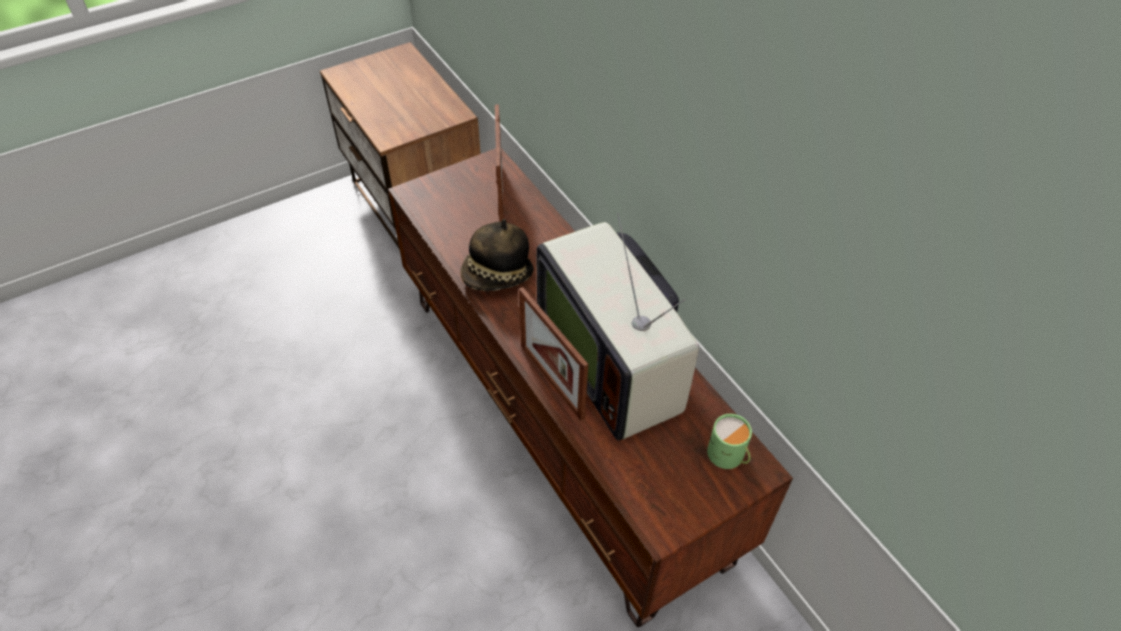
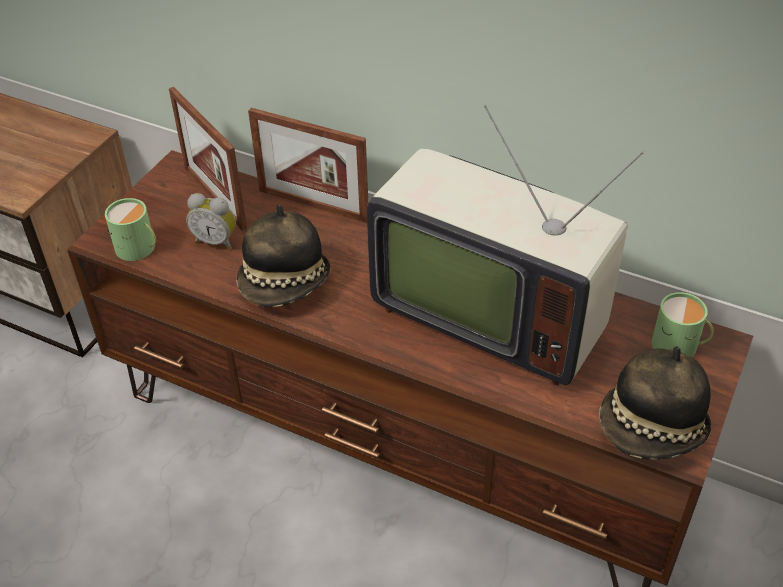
camera: 30 degrees left, 5 degrees down
(428, 208) = (138, 249): none -> green mug
(478, 224) = (216, 241): none -> alarm clock
(551, 381) = (441, 363): picture frame -> picture frame (313, 205)
(655, 503) = (652, 429): none -> hat

